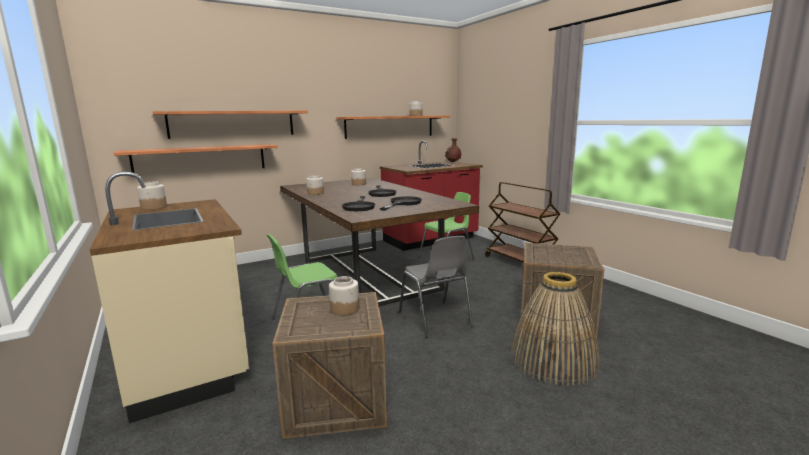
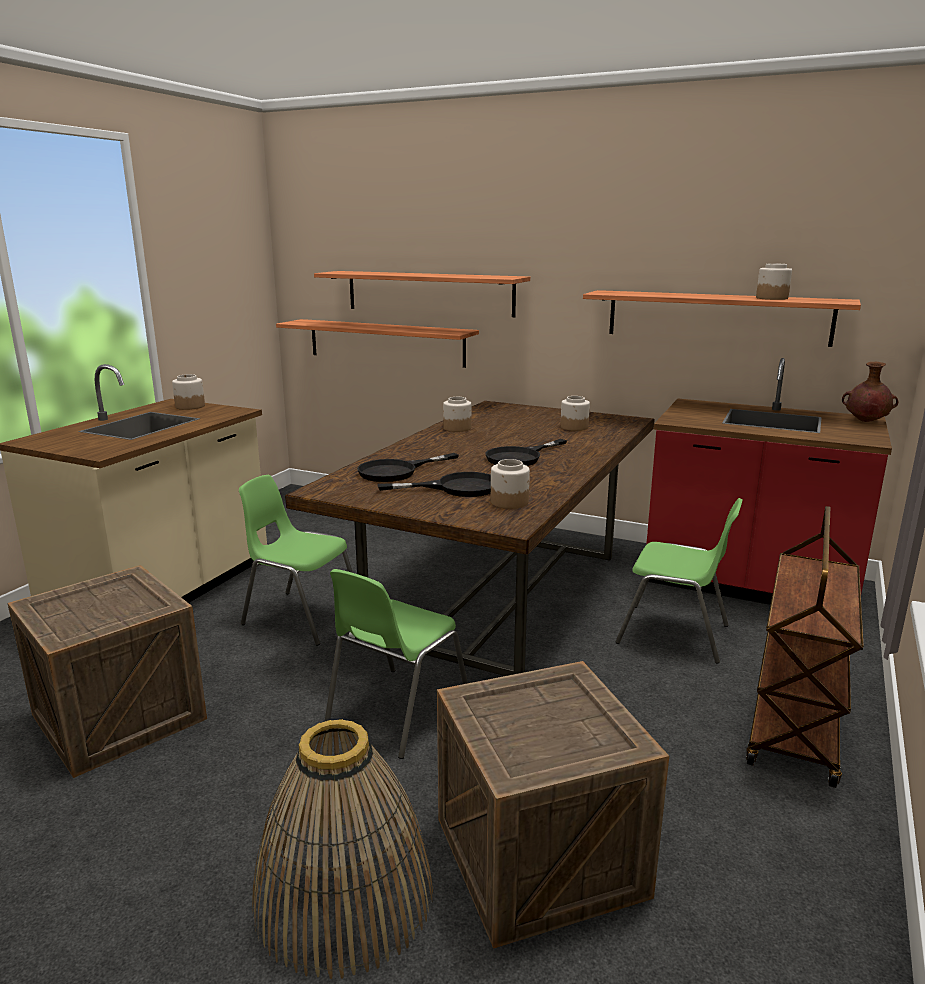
camera: 55 degrees right, 5 degrees up
(345, 308) = (127, 607): jar -> jar (510, 502)
(435, 319) = (395, 712): grey chair -> green chair

